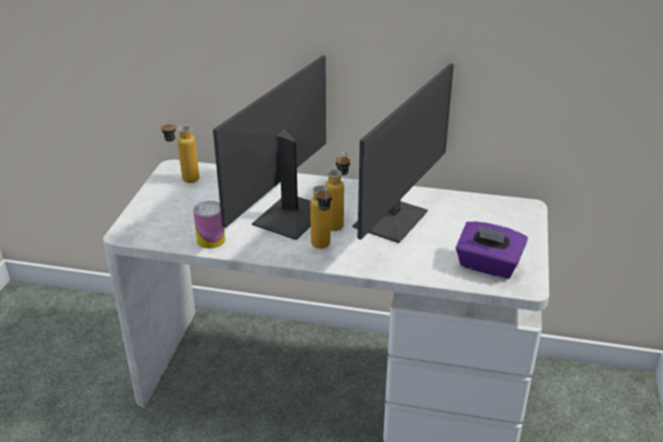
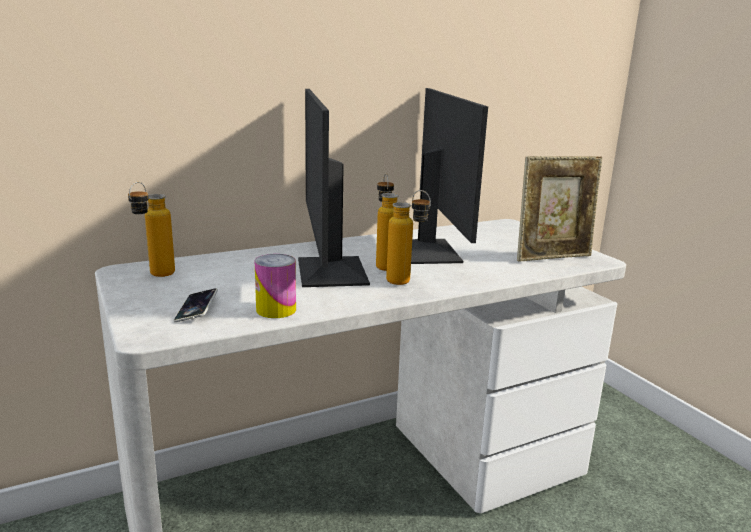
camera: 40 degrees left, 15 degrees down
(171, 221) = (196, 309): none -> phone
(488, 265) = (553, 257): purple tissue box -> picture frame

